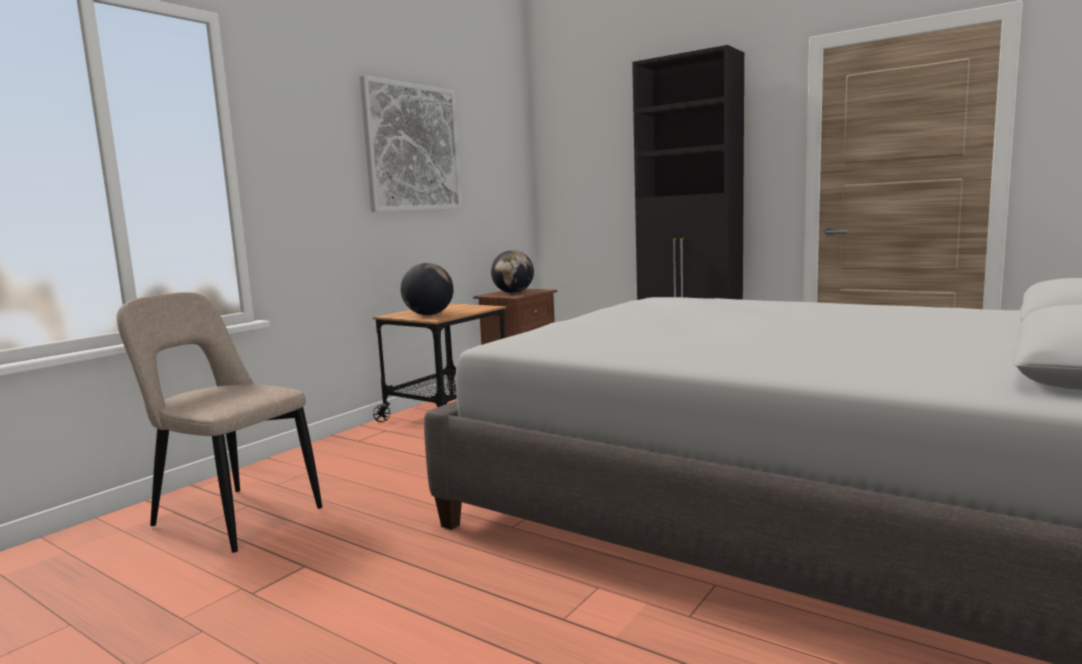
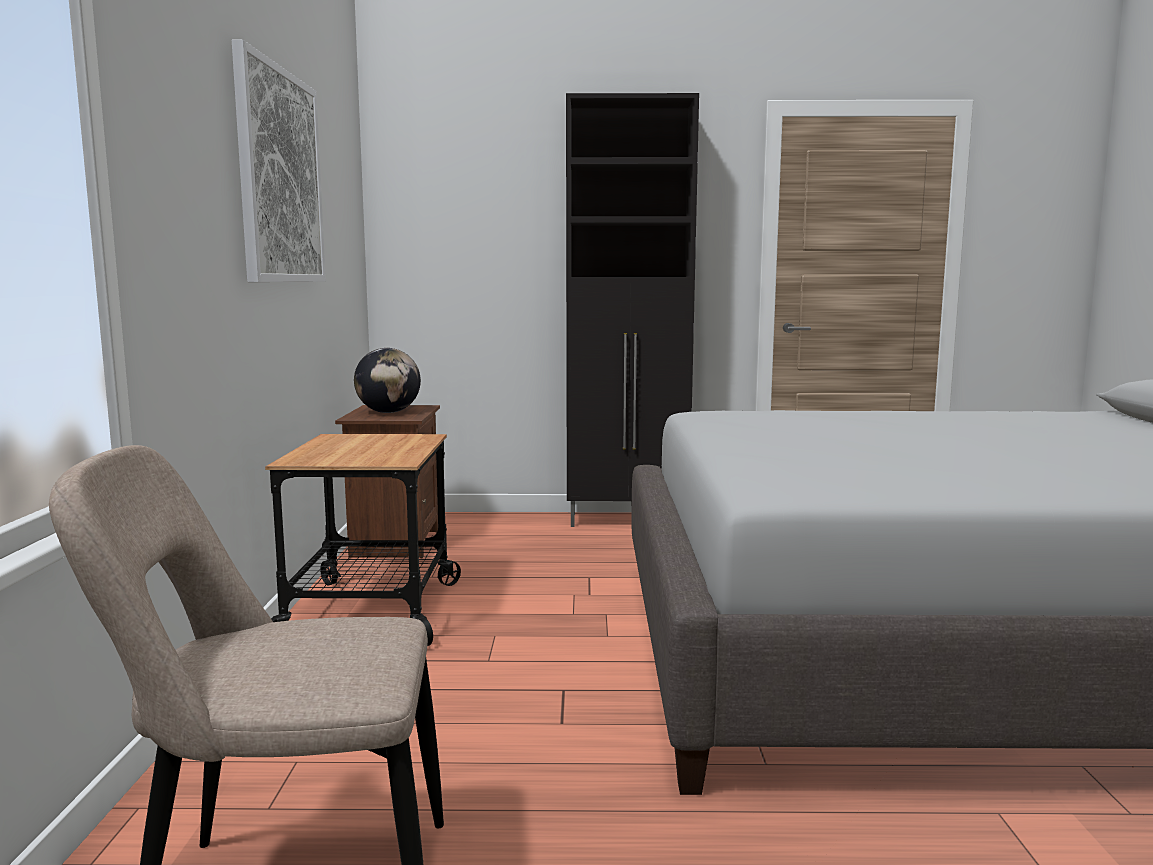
camera: 35 degrees left, 0 degrees up
(429, 315) = (364, 455): globe -> none

